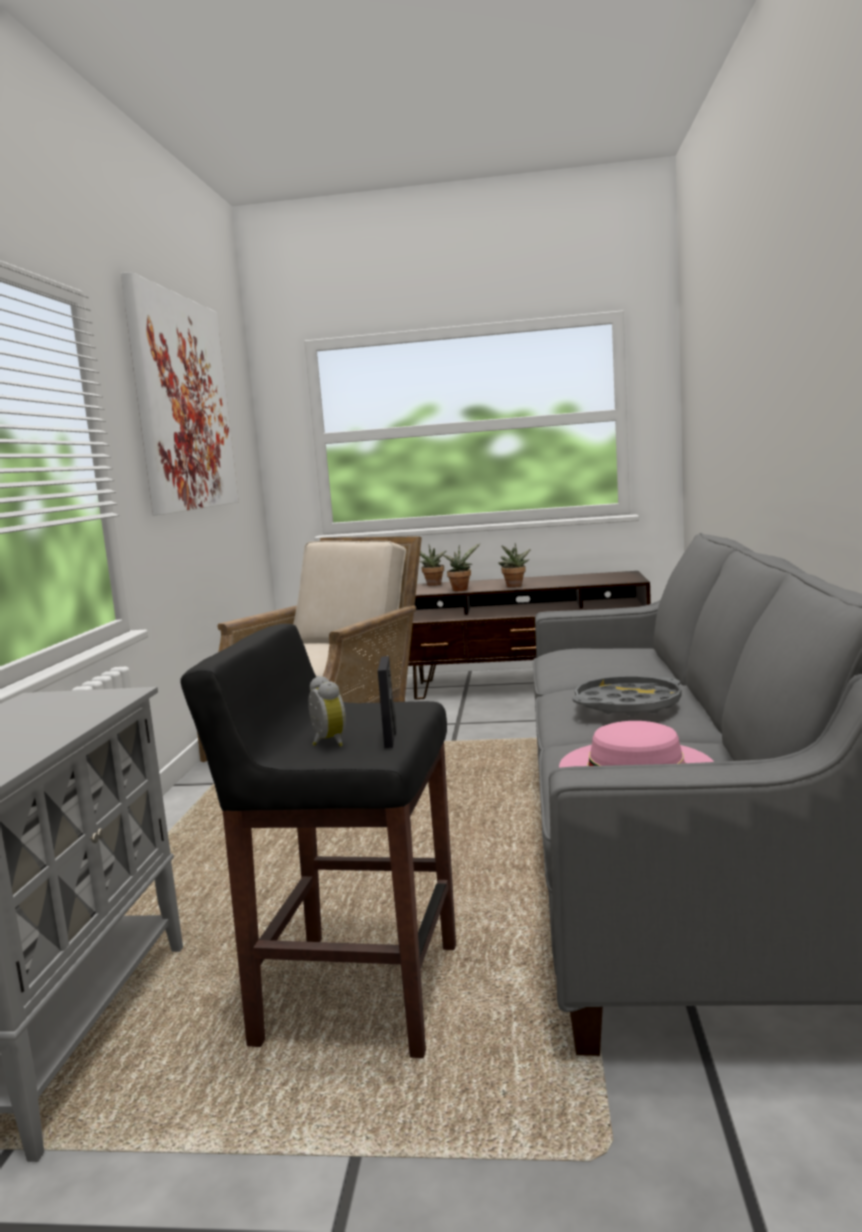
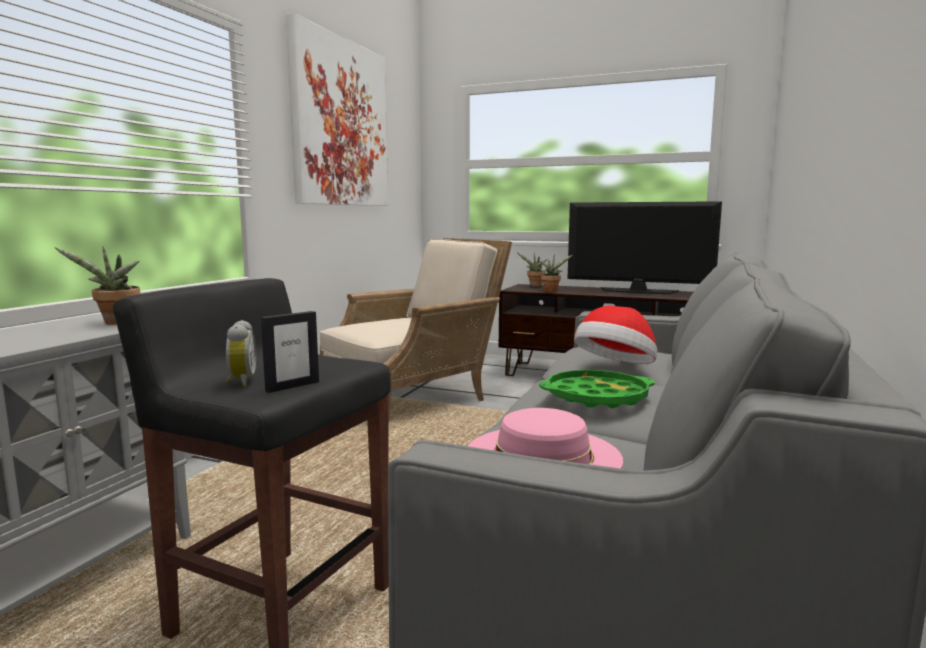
camera: 15 degrees right, 0 degrees up
(390, 738) = (292, 386): picture frame -> picture frame turned 150 degrees counterclockwise
(514, 586) = (596, 293): potted plant -> potted plant (116, 323)
(558, 578) = (638, 291): none -> television
(615, 672) = (616, 368): none -> hat
(627, 705) = (596, 397): grey tray -> green tray

